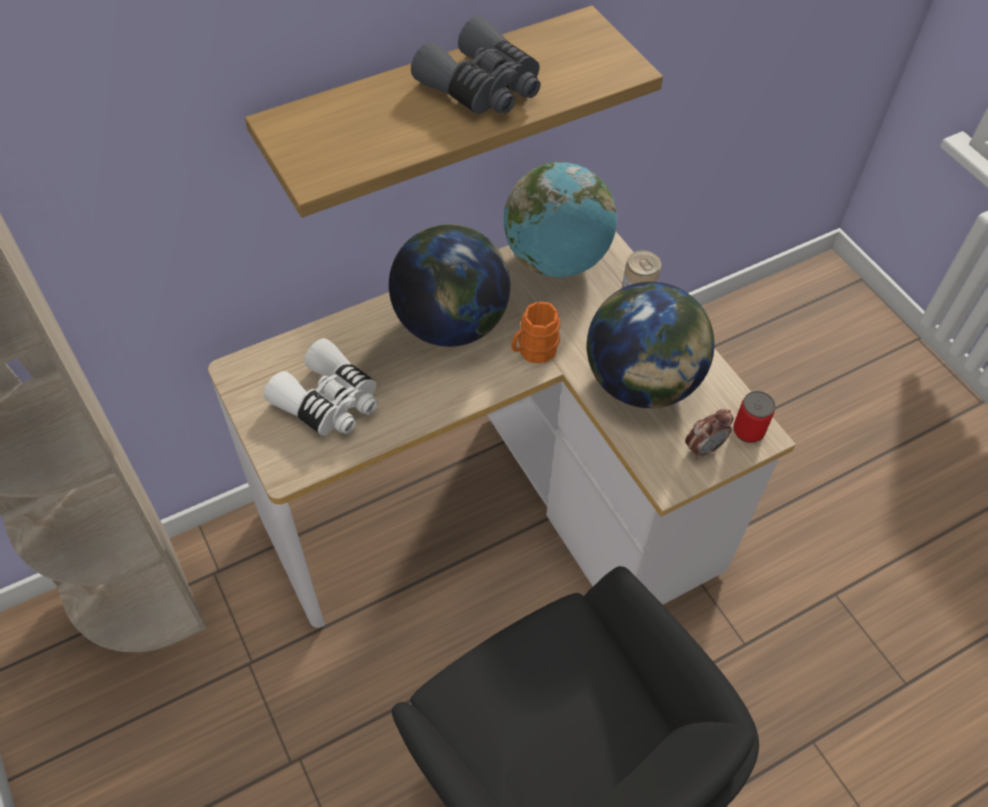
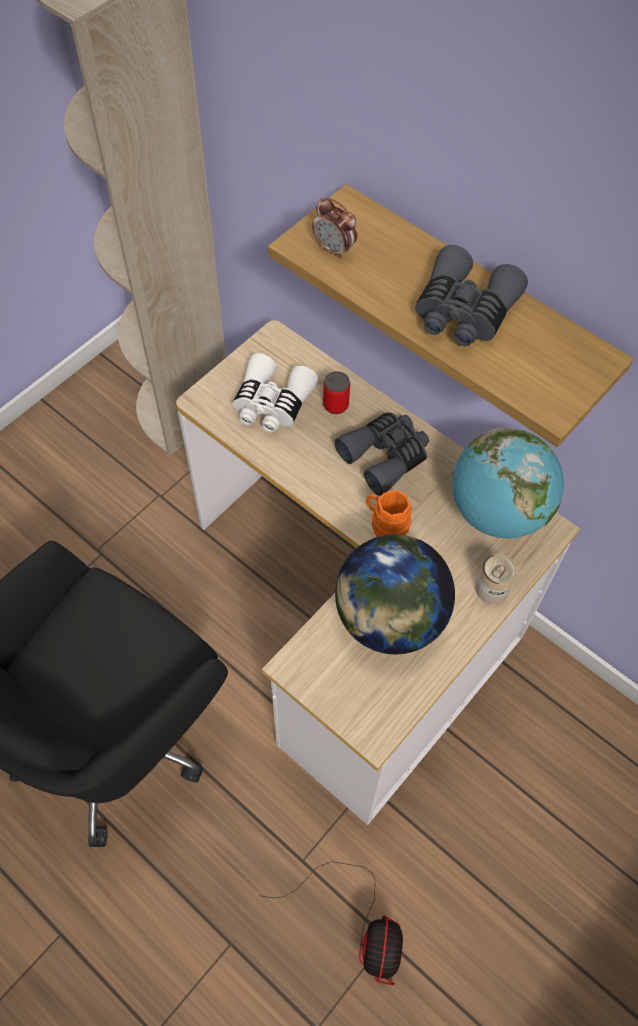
camera: 70 degrees right, 5 degrees up
(451, 323) = (385, 456): globe -> grey binoculars
(703, 448) = (339, 687): alarm clock -> alarm clock (334, 249)
(748, 431) = (374, 721): can -> can (335, 405)
(820, 612) = (361, 927): none -> fan

